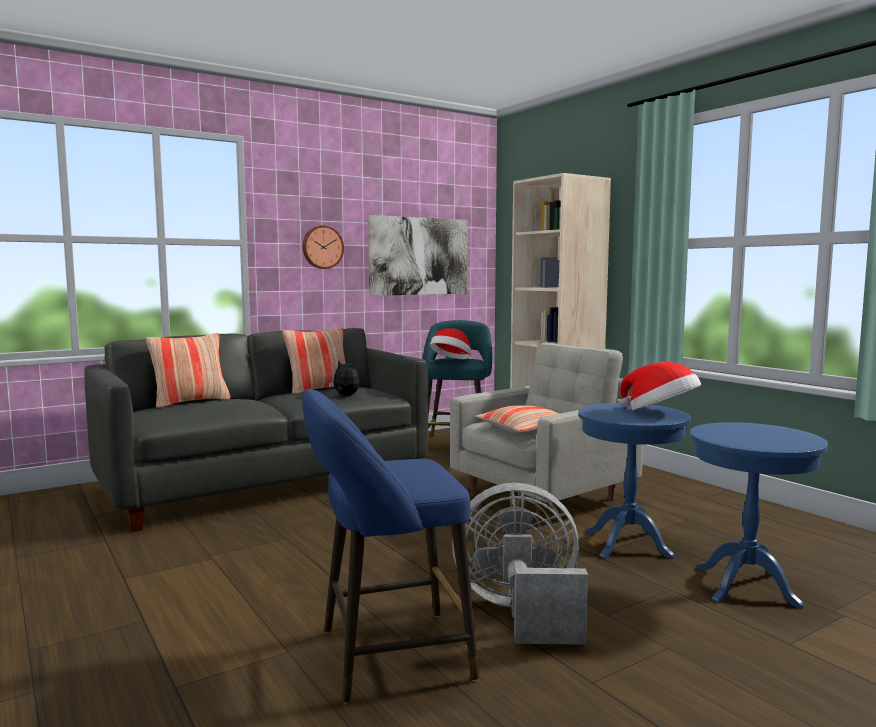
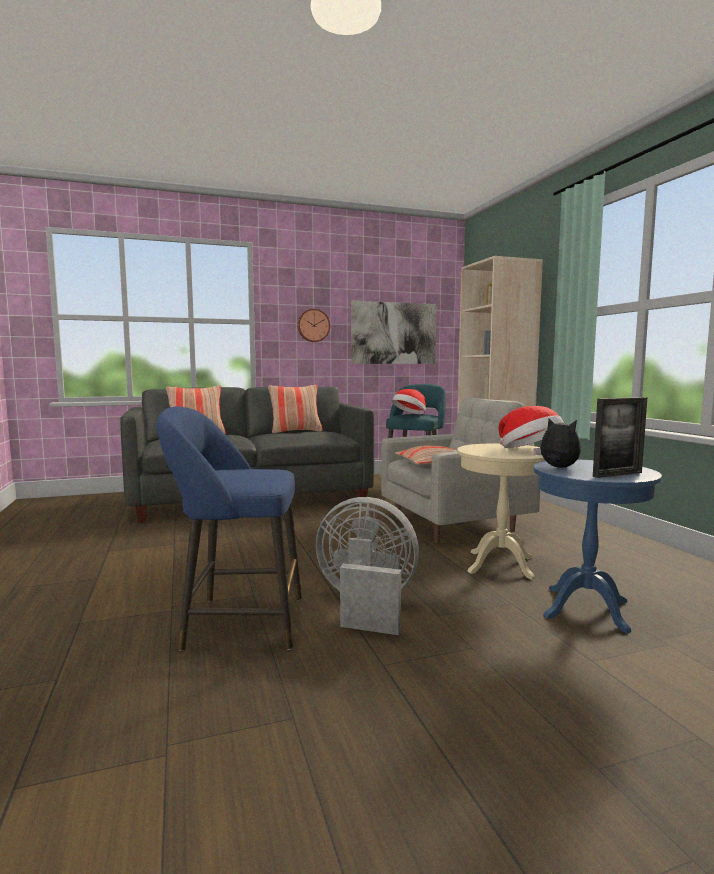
camera: 15 degrees right, 0 degrees up
(345, 396) = (307, 435): plush toy -> plush toy (558, 468)
(628, 544) = (500, 565): blue side table -> beige side table
(786, 441) = (617, 474): none -> picture frame

